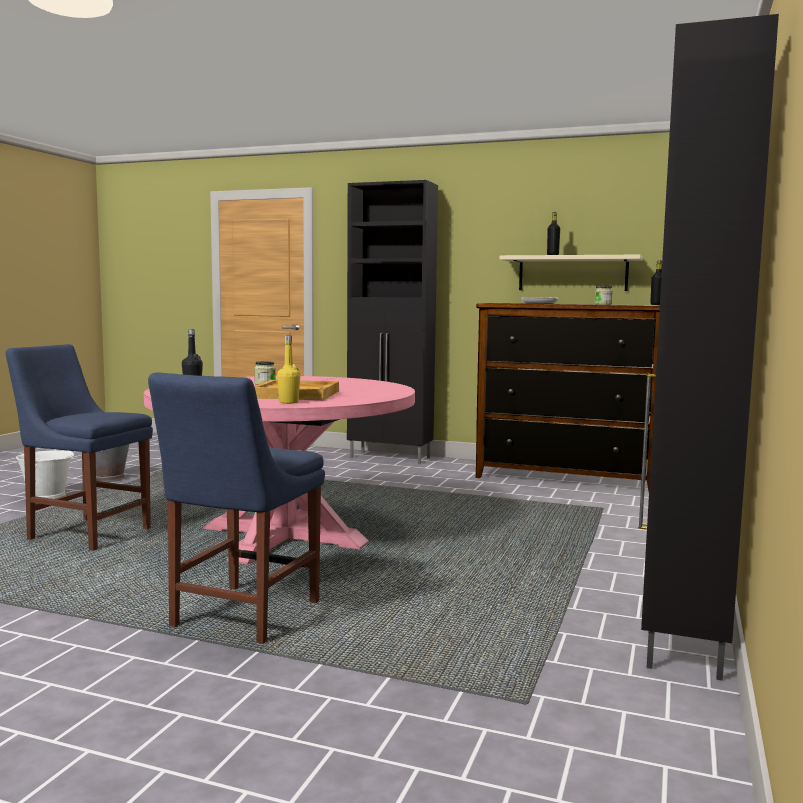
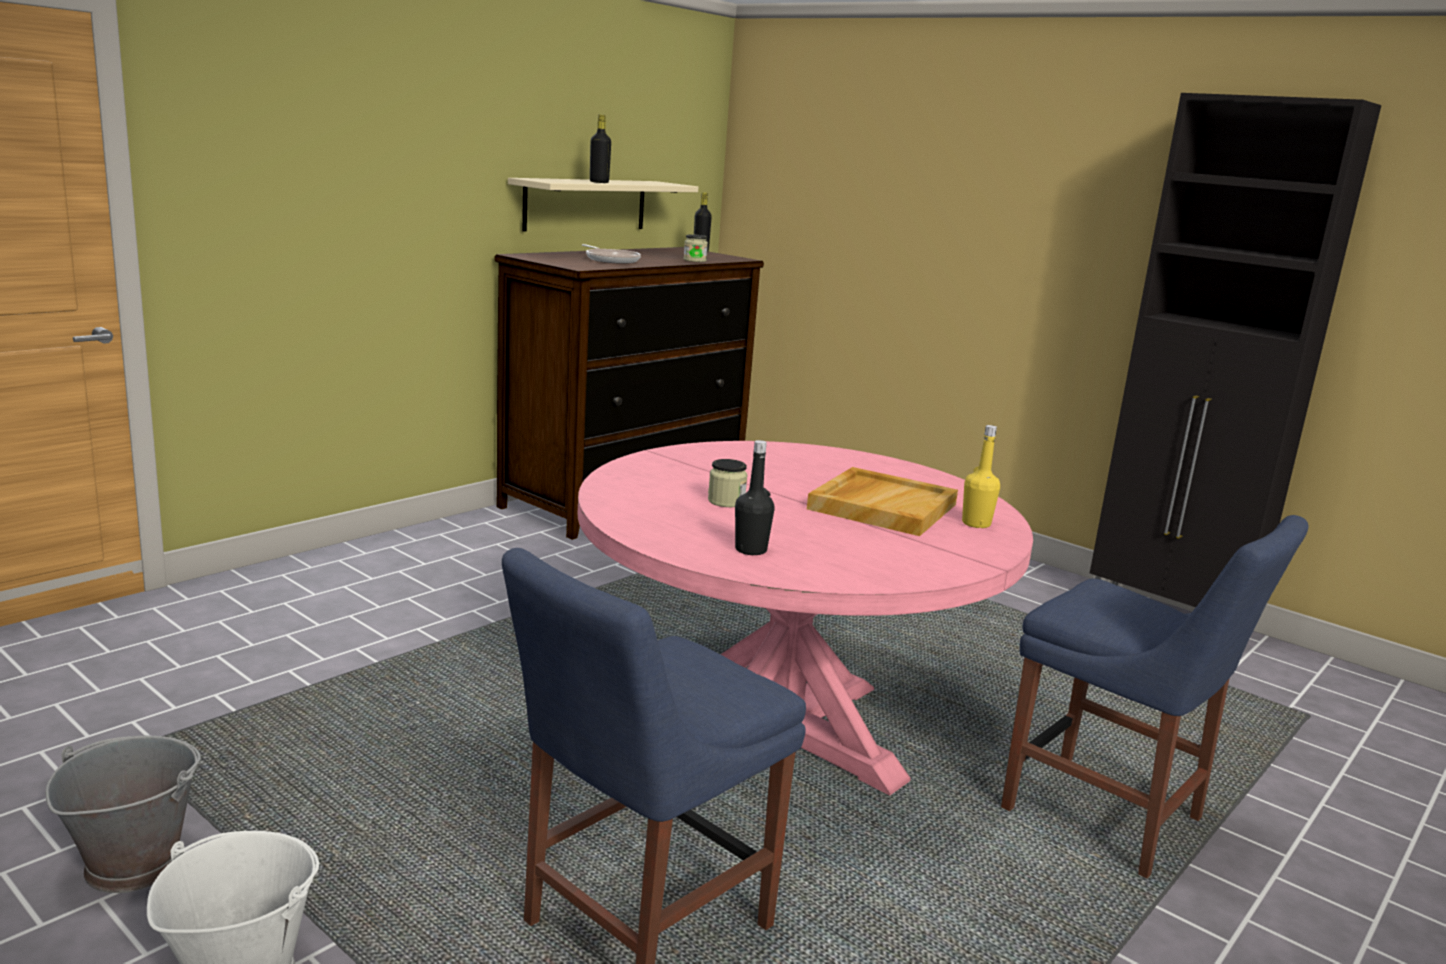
camera: 70 degrees left, 10 degrees up
(391, 458) = (371, 553): black cabinet -> none

